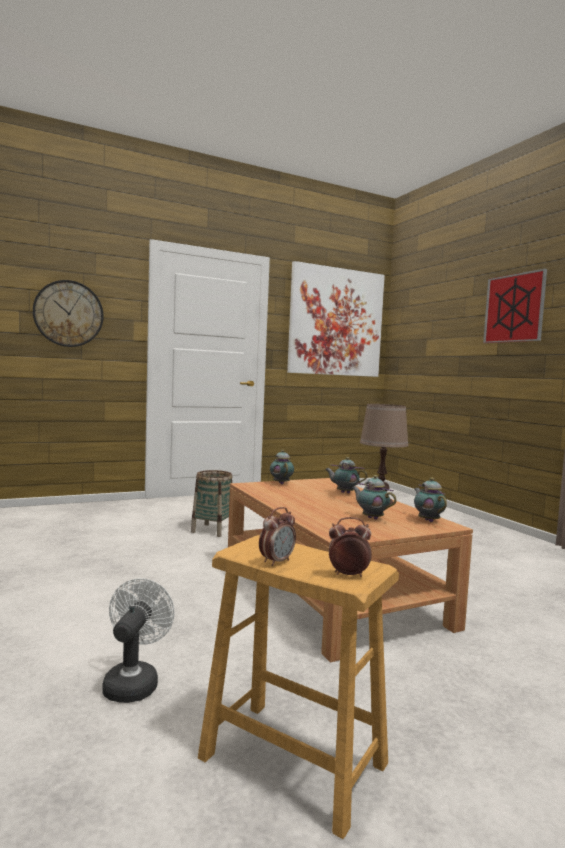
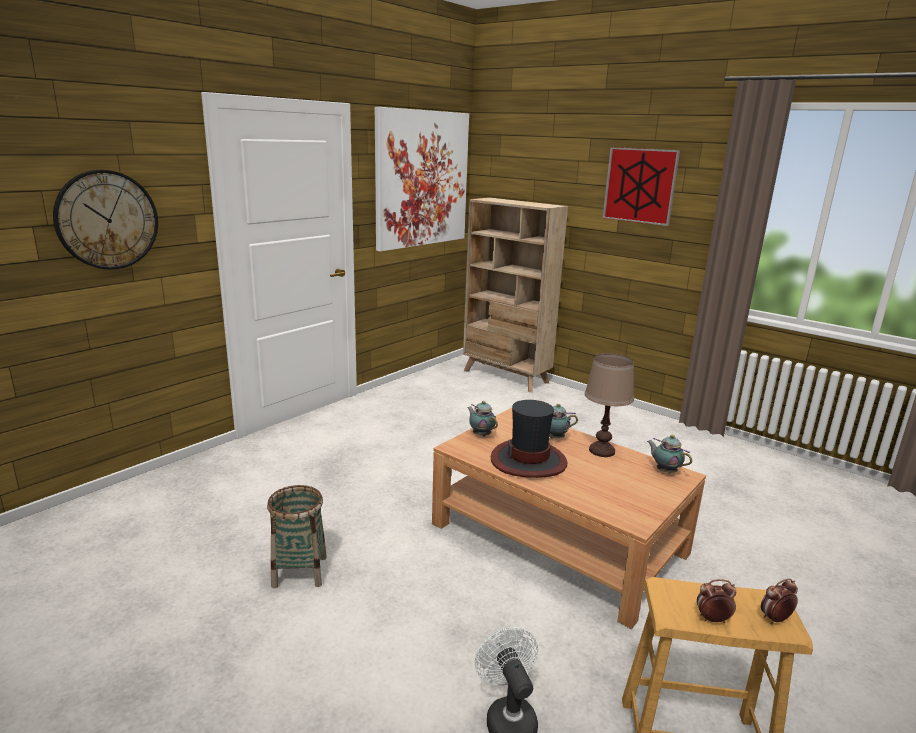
camera: 25 degrees left, 15 degrees up
(212, 530) = (371, 478): basket -> basket (300, 571)
(276, 562) = (712, 619): alarm clock -> alarm clock turned 105 degrees counterclockwise
(299, 498) = (529, 460): none -> hat
(371, 518) = (622, 481): teapot -> none
(402, 498) = (506, 377): none -> beige bookcase

